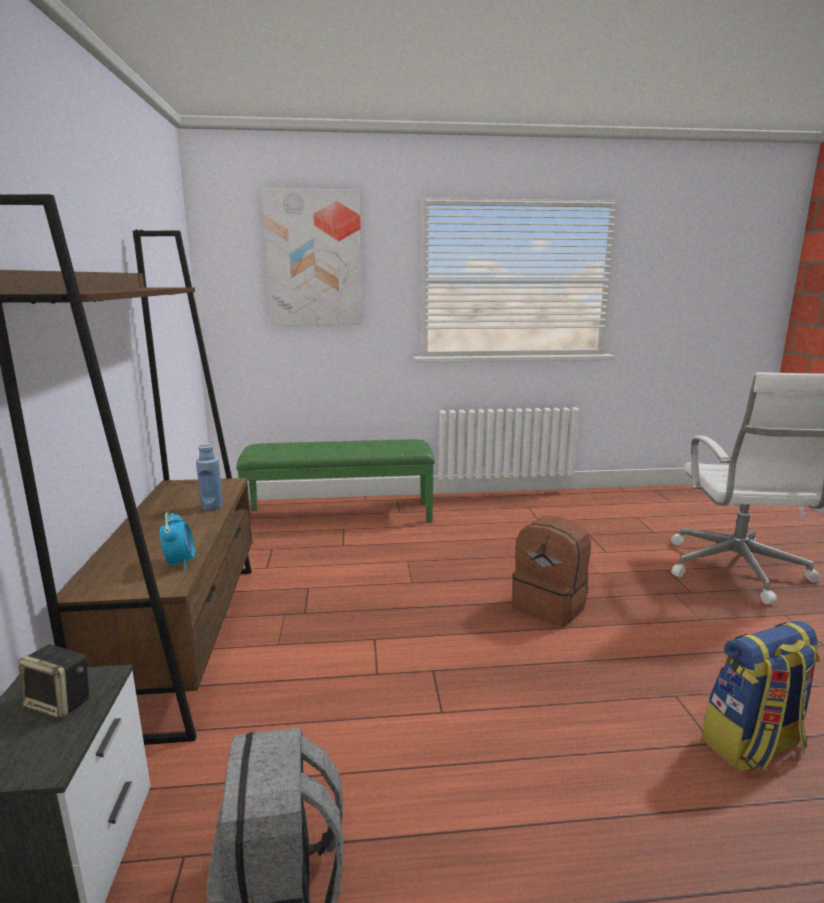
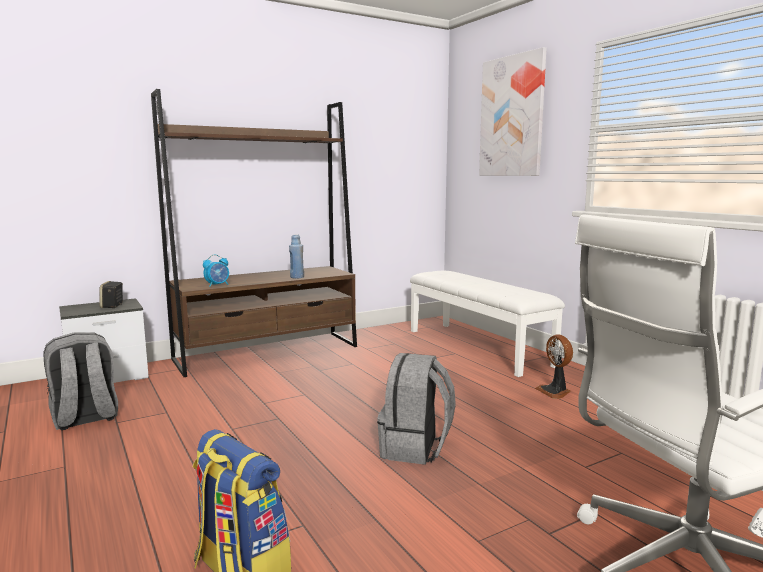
camera: 65 degrees right, 5 degrees down
(340, 515) = (478, 347): green bench -> white bench
(475, 520) = (555, 392): none -> fan
(550, 606) = (415, 448): brown backpack -> grey backpack

